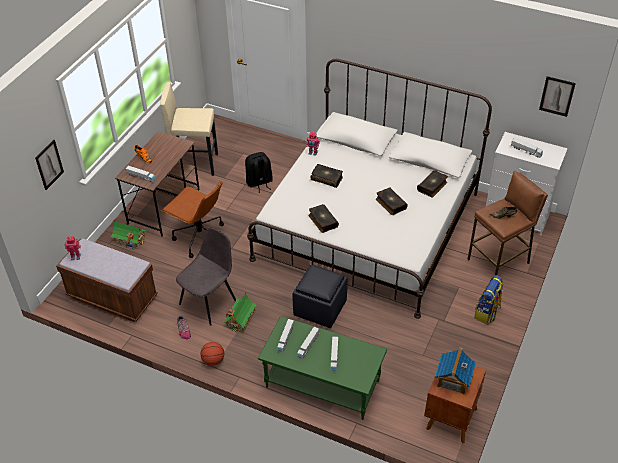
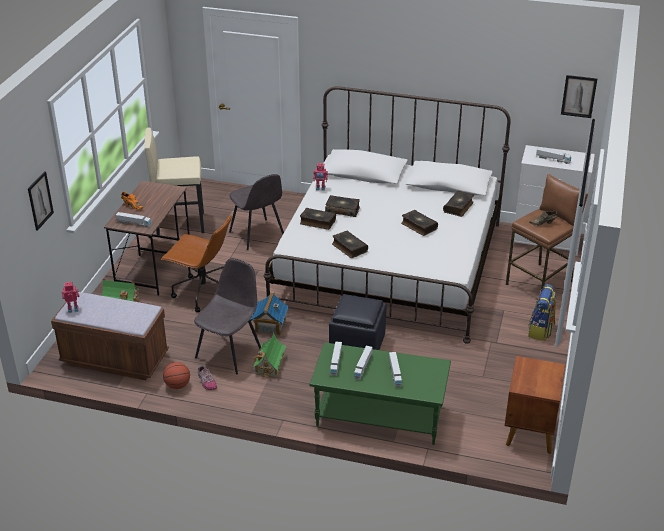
camera: 10 degrees left, 10 degrees down
(213, 360) = (249, 407): basketball -> basketball (177, 385)
(259, 183) = (257, 235): black backpack -> grey chair
(301, 190) = (317, 222): none -> book
(453, 379) = (532, 376): toy house -> toy house (269, 325)

